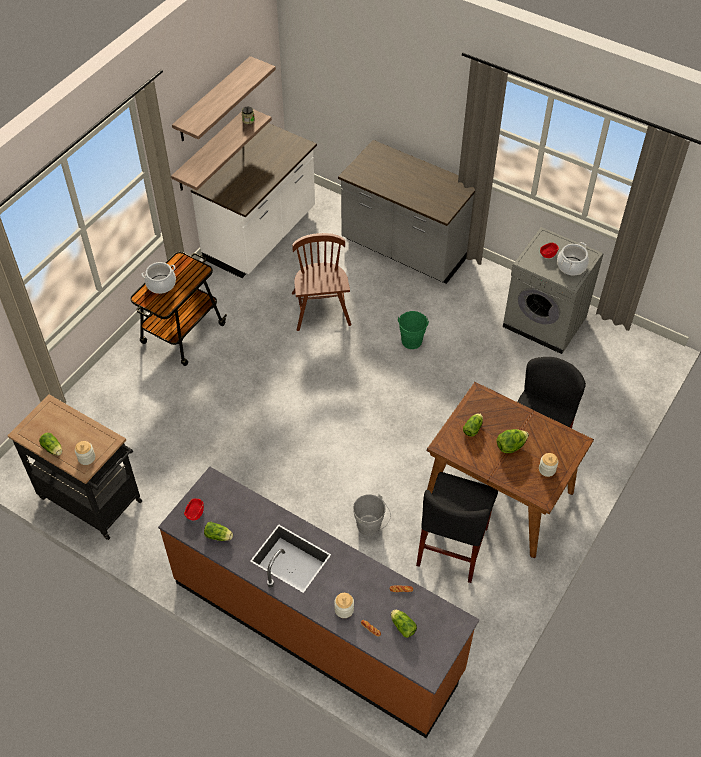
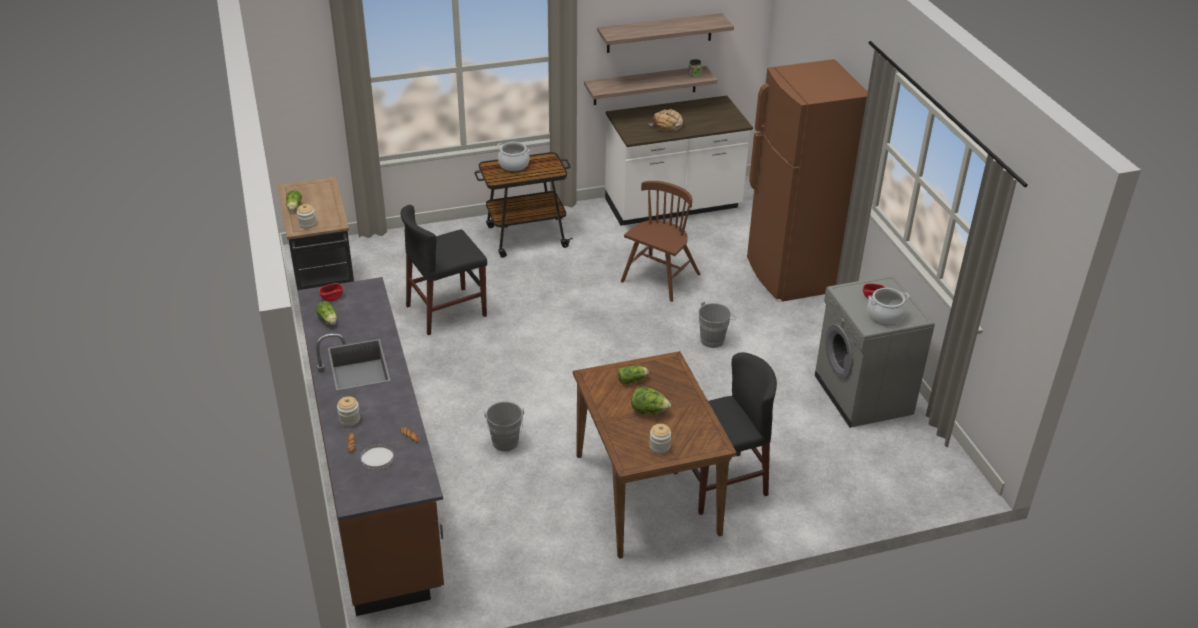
camera: 40 degrees right, 15 degrees down
(254, 178) = (667, 126): none -> bread
(402, 625) = (377, 458): lettuce -> white plate
(404, 249) = (791, 275): grey counter -> brown fridge
(412, 339) = (714, 339): green bucket -> grey bucket
(452, 546) = (557, 501): black chair -> black chair (446, 311)

